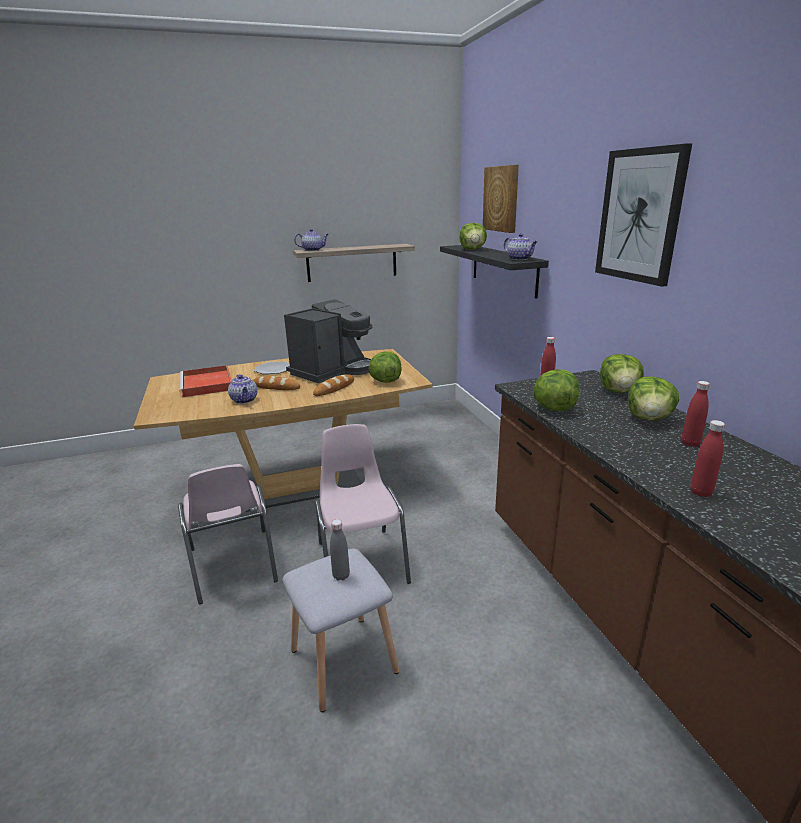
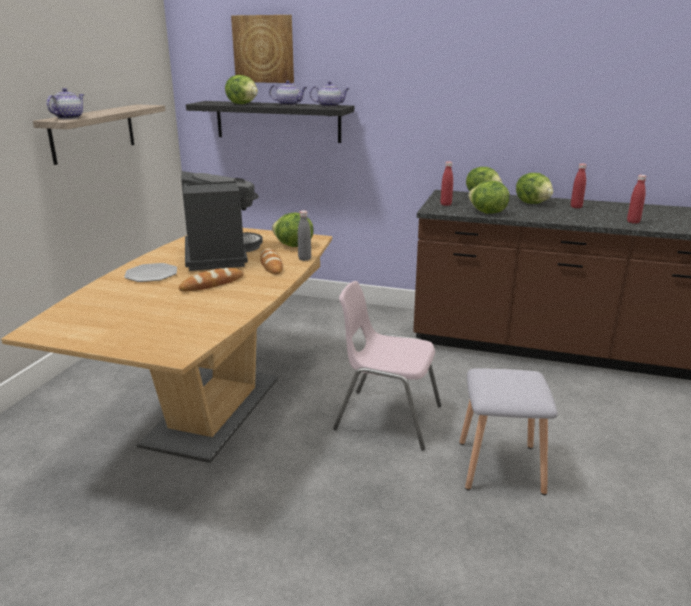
camera: 55 degrees left, 0 degrees up
(207, 384) = (122, 311): red tray -> none
(233, 566) = (306, 492): pink chair -> none
(244, 400) = (222, 303): teapot -> teapot (289, 105)
(341, 576) = (511, 380): grey bottle -> grey bottle (304, 259)
(640, 216) = (466, 60): picture -> none

